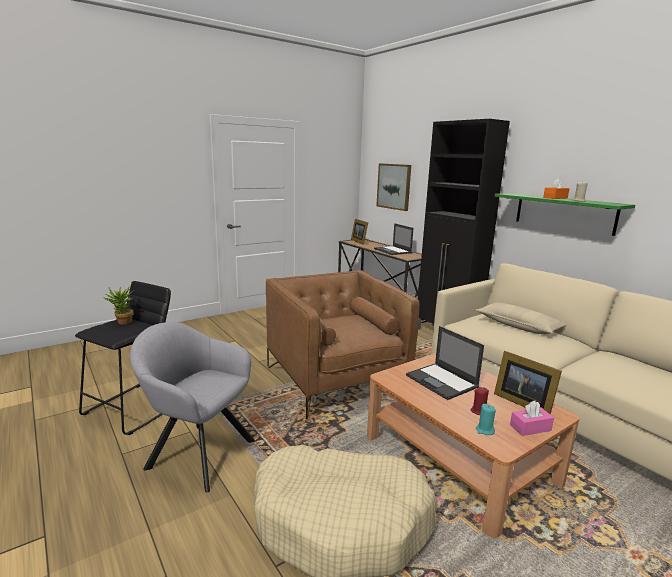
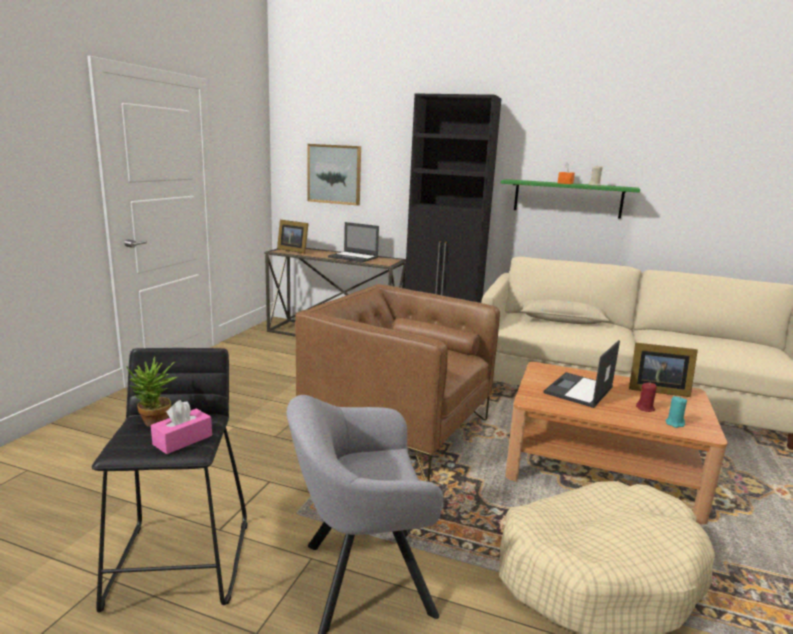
camera: 35 degrees left, 0 degrees up
(442, 381) = (578, 390): laptop -> laptop turned 105 degrees clockwise
(530, 428) = (694, 410): pink tissue box -> pink tissue box (182, 440)

